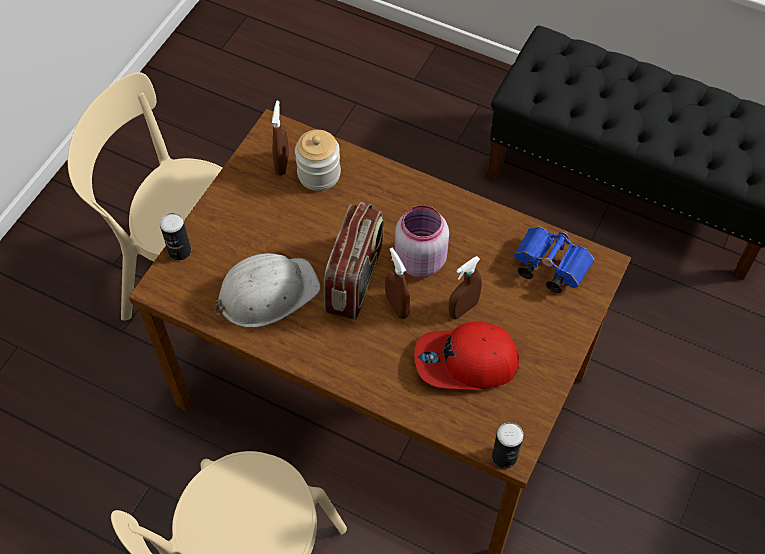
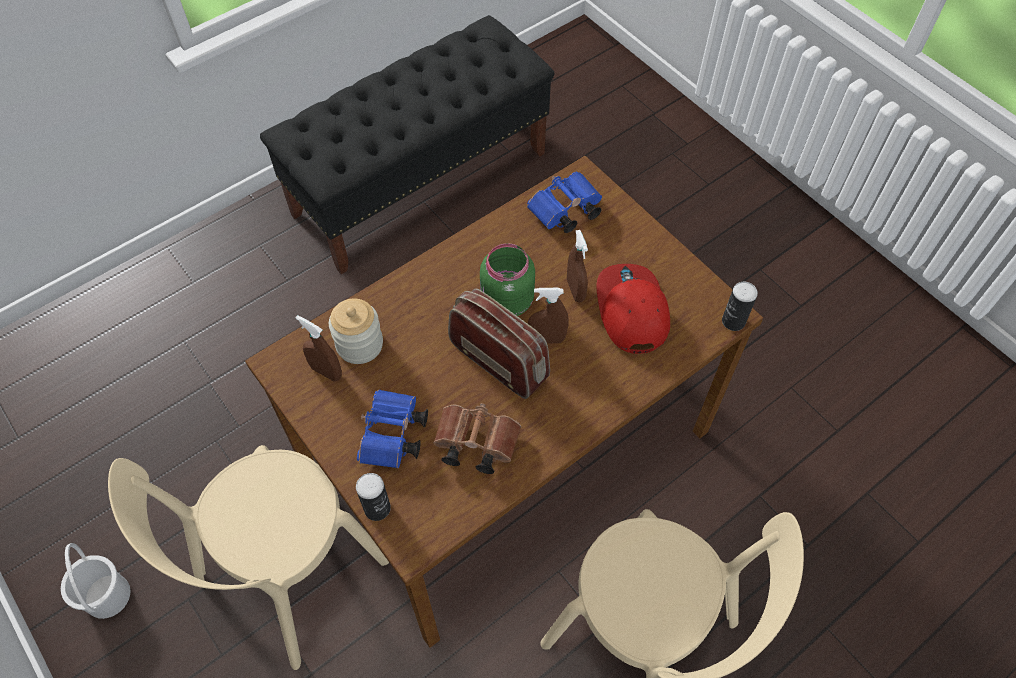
camera: 65 degrees left, 0 degrees up
(126, 170) = (106, 596): none -> white bucket
(245, 234) = (393, 437): none -> blue binoculars
(266, 293) = (474, 443): white hard hat -> brown binoculars
(419, 259) = (505, 302): pink jar -> green jar
(466, 362) = (630, 311): red cap -> red cap turned 150 degrees clockwise

